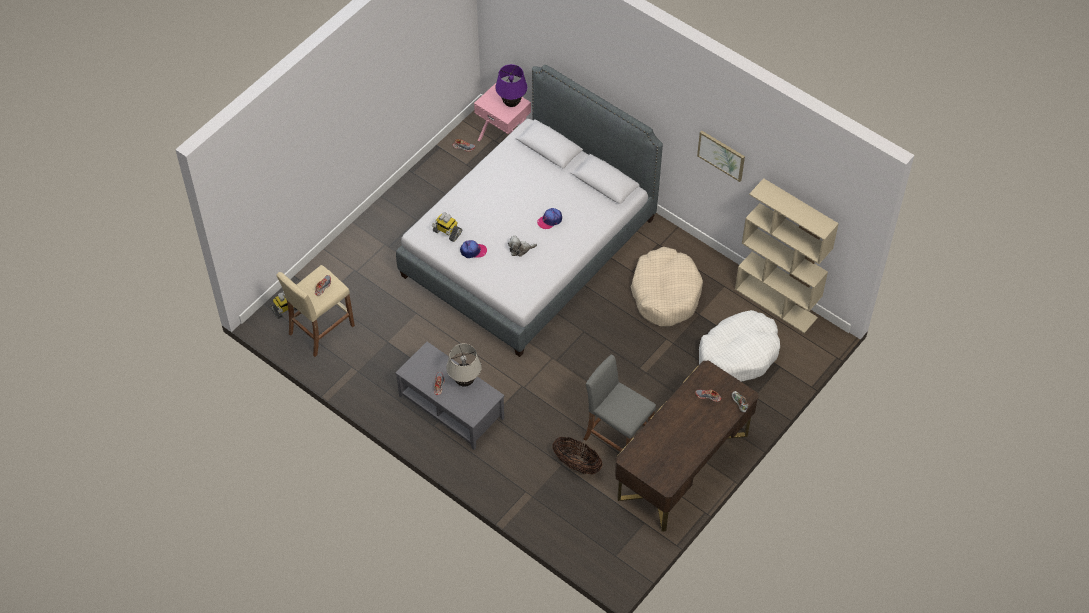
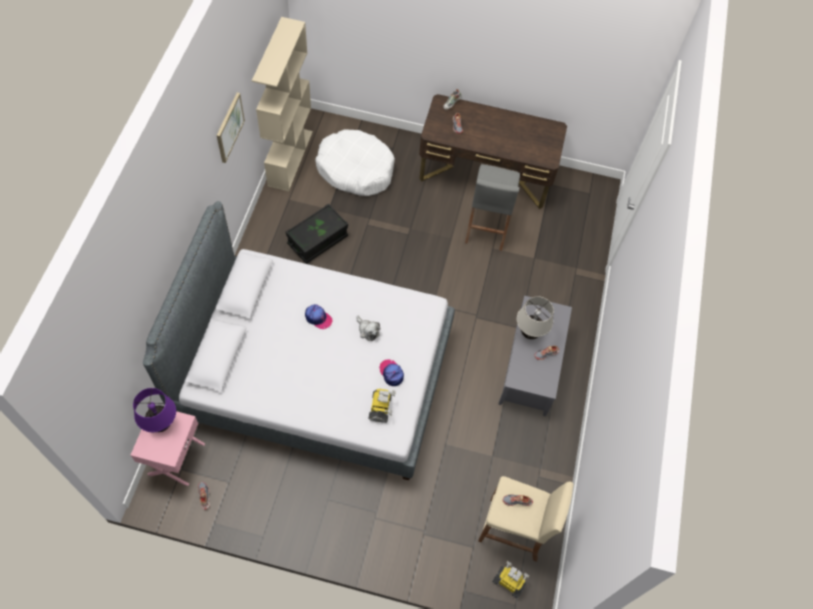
camera: 120 degrees left, 5 degrees up
(577, 464) = (527, 247): basket -> none
(665, 293) = (317, 240): beige dog bed -> black storage box

